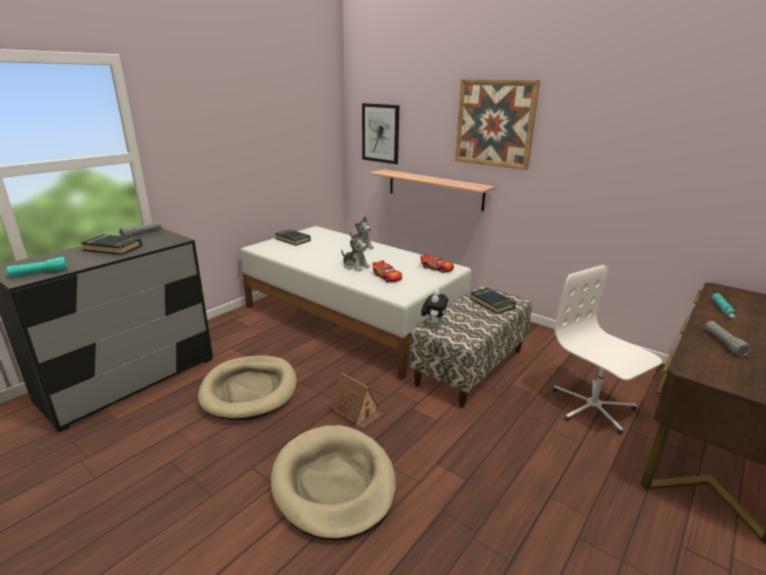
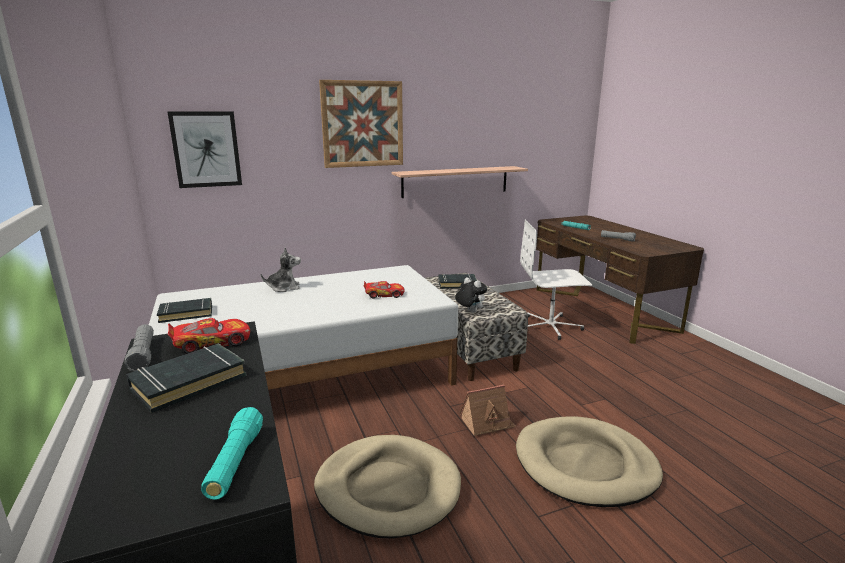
camera: 60 degrees left, 5 degrees down
(355, 266) = (335, 301): plush toy -> none
(434, 189) = (301, 204): shelf -> shelf (455, 181)
(437, 268) = (392, 274): toy car -> toy car (211, 343)

